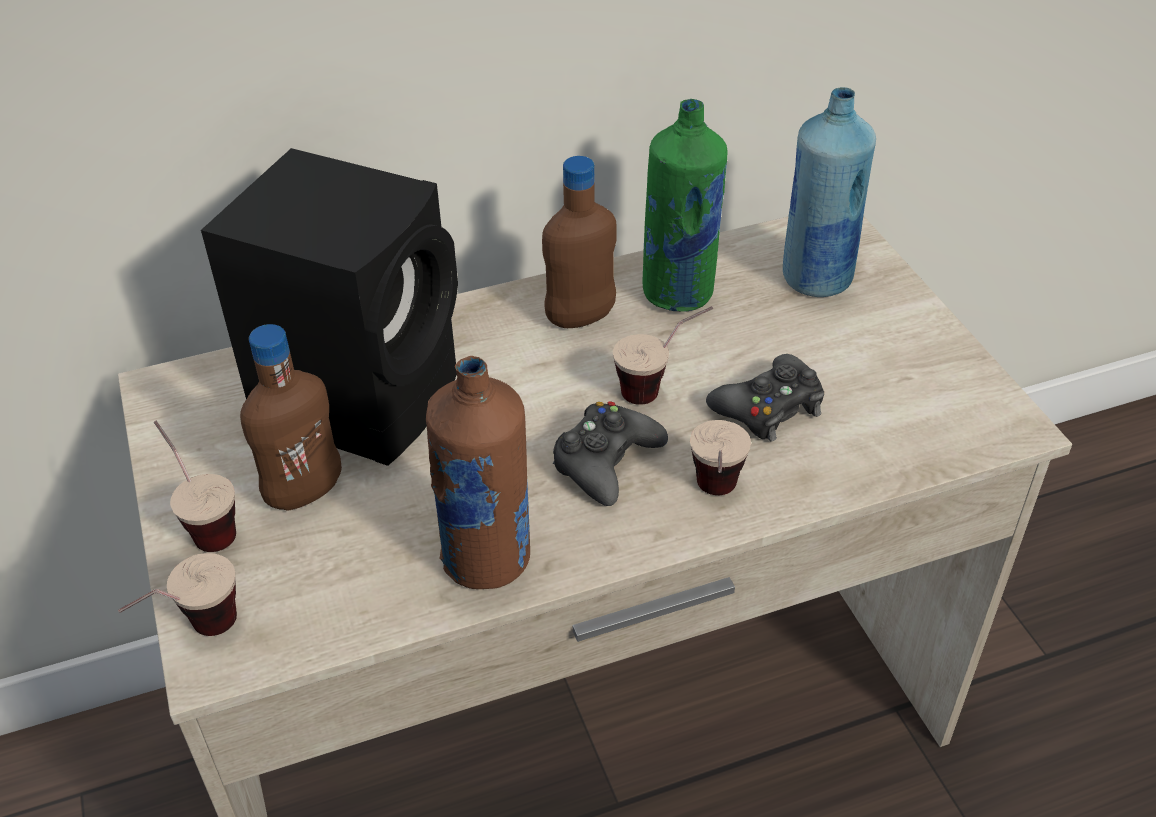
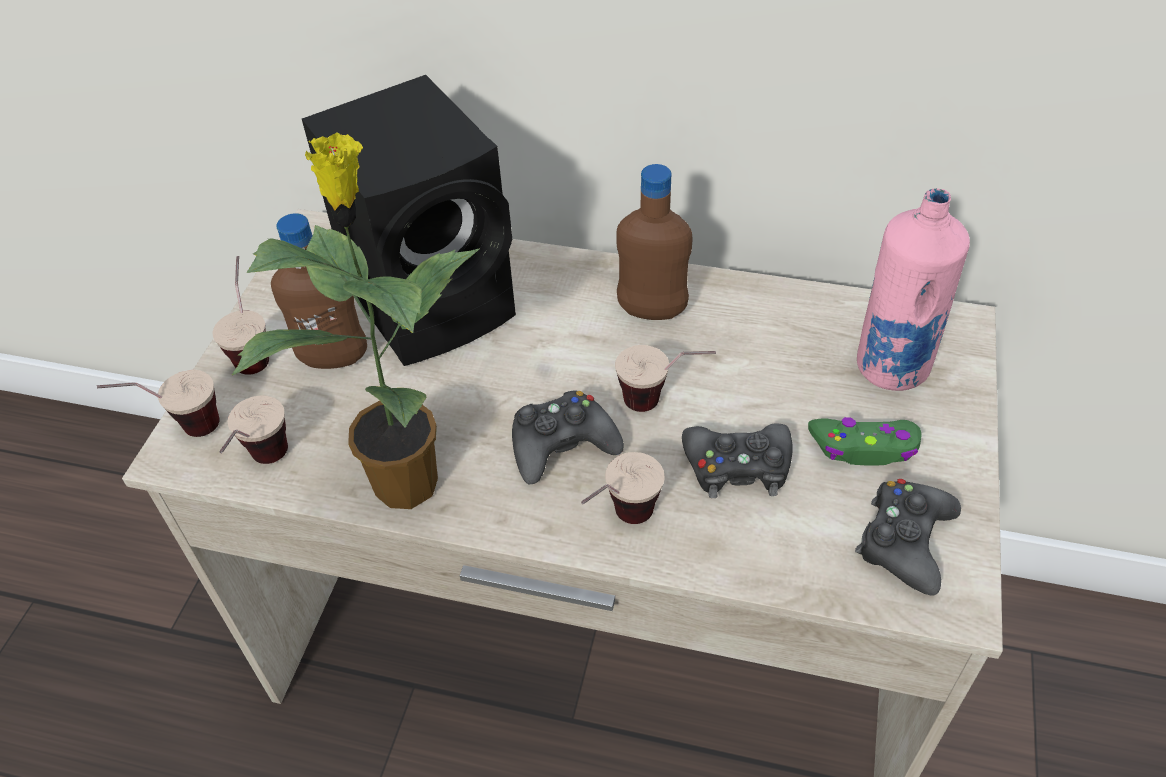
camera: 35 degrees right, 5 degrees up
(327, 624) = (263, 468): none -> cup
(487, 560) = (407, 479): brown bottle -> potted plant
(679, 293) = (753, 325): green bottle -> none
(816, 279) = (890, 367): blue bottle -> pink bottle
(851, 348) = (864, 447): none -> green game controller
(941, 401) = (904, 541): none -> black game controller

